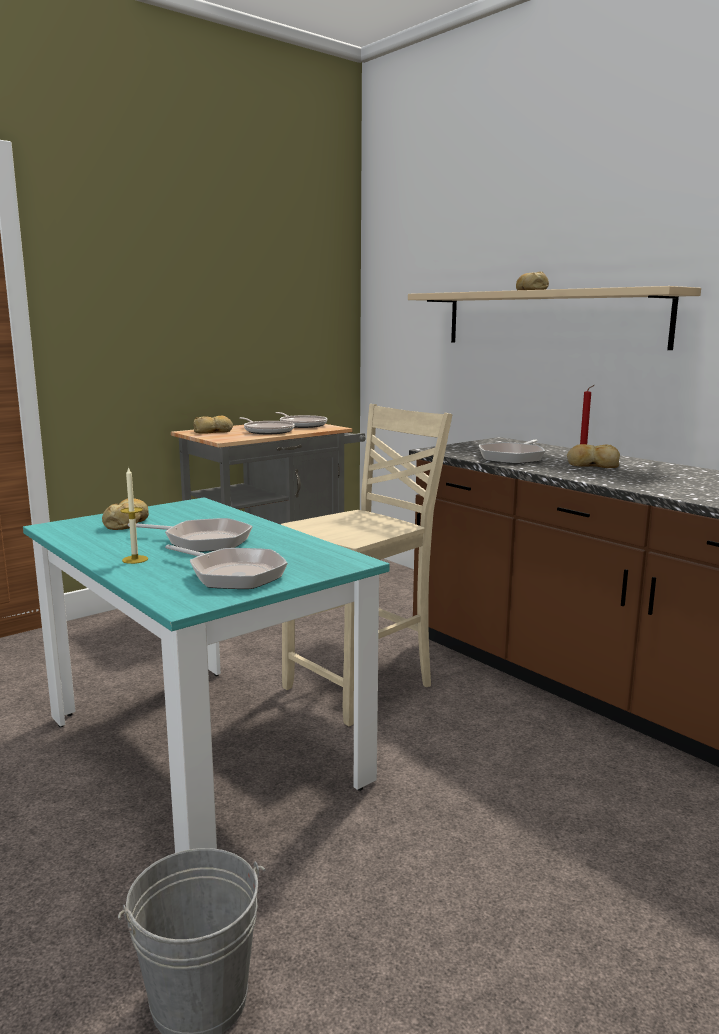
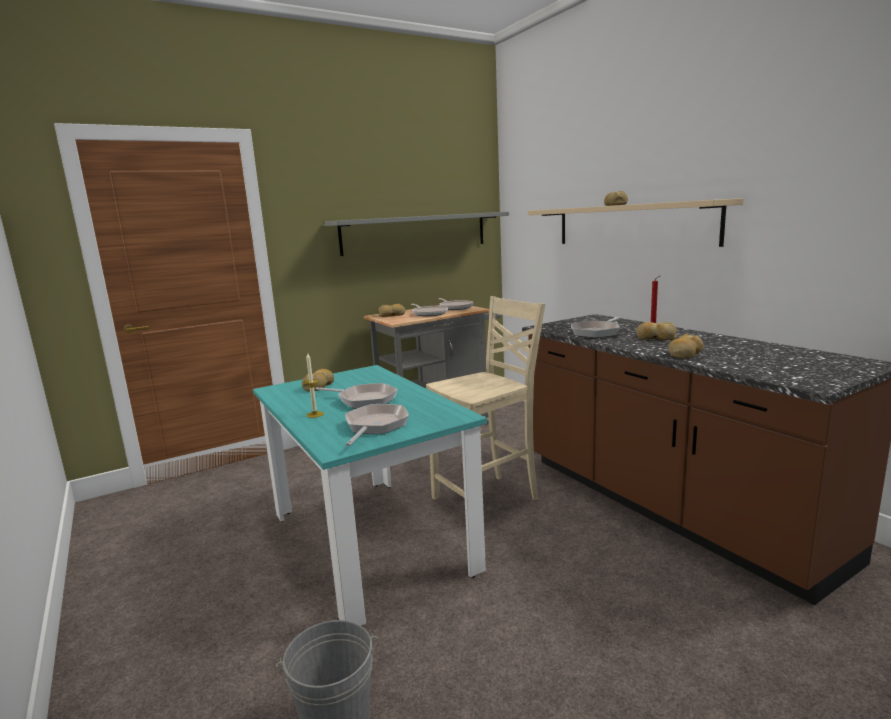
camera: 10 degrees right, 0 degrees up
(232, 574) = (375, 426): frying pan -> frying pan turned 120 degrees counterclockwise
(246, 317) = (415, 233): none -> grey shelf
(638, 483) = (685, 354): none -> bread

